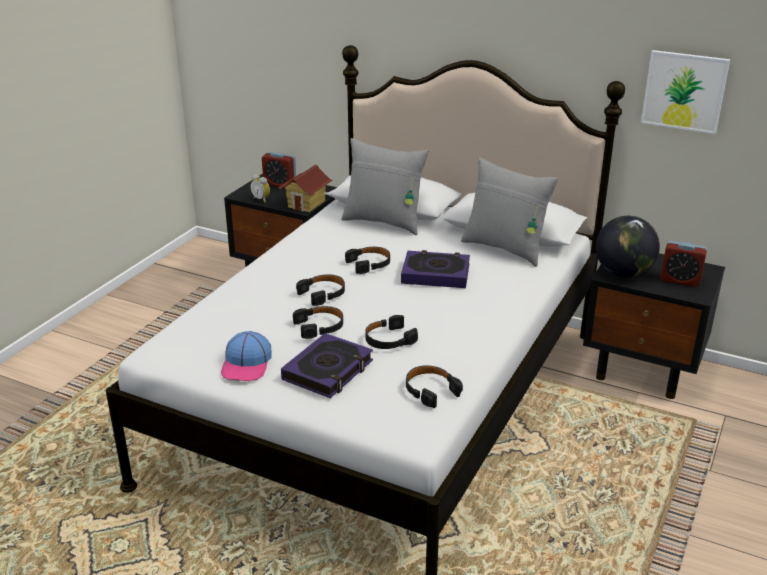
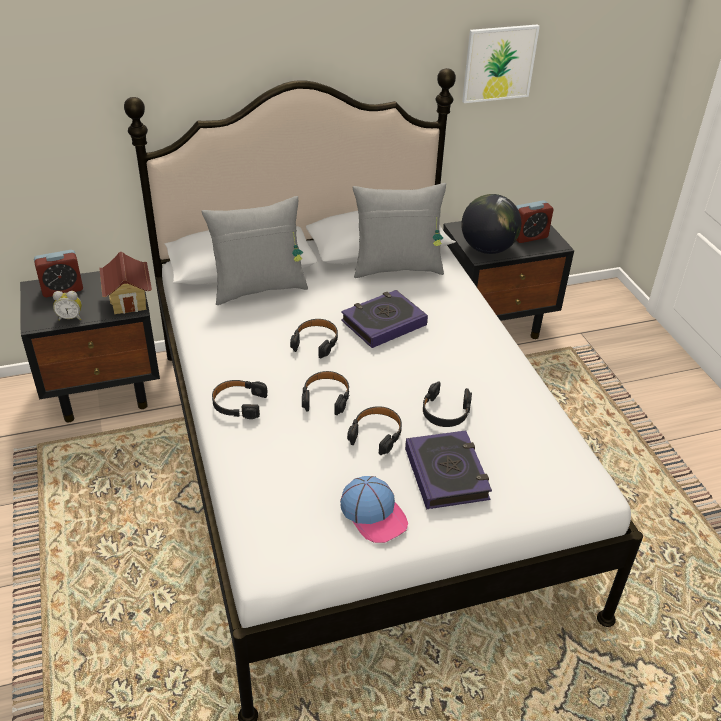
camera: 45 degrees left, 10 degrees up
(430, 390) = (542, 440): black headphones -> black headphones (238, 404)

